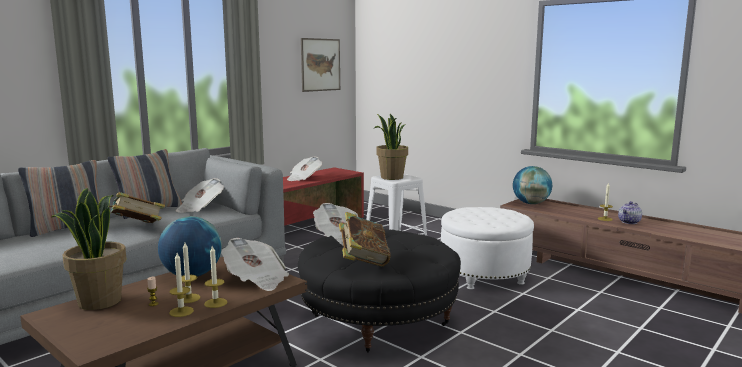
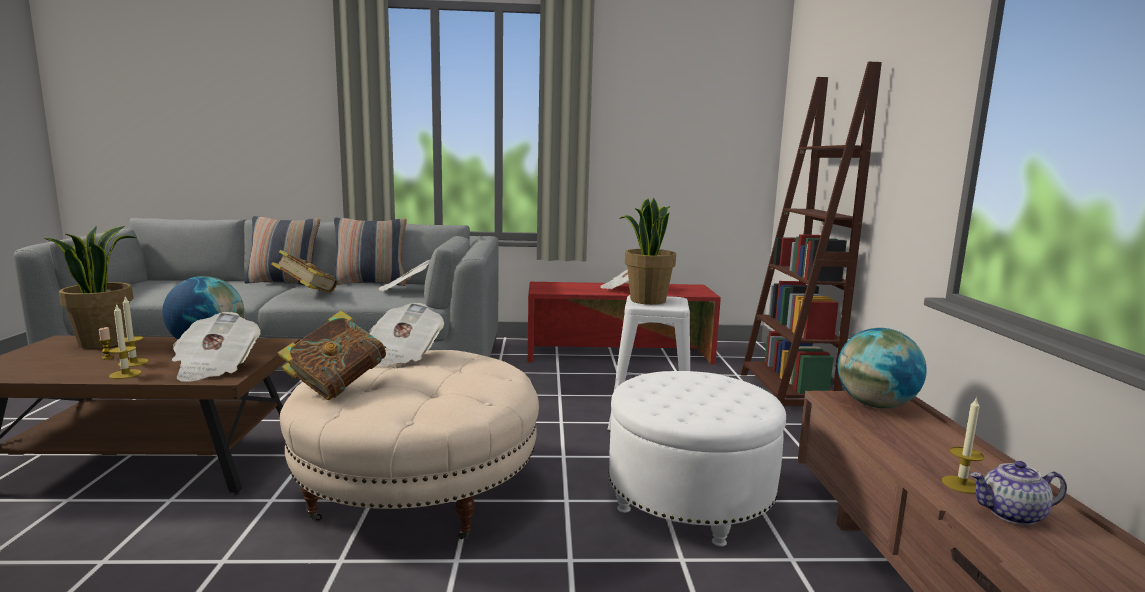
camera: 45 degrees right, 0 degrees up
(181, 312) = (90, 371): candle -> none
(320, 64) = (708, 136): picture -> none
(378, 321) = (417, 491): black ottoman -> beige ottoman
(421, 220) = (786, 392): none -> brown bookcase

